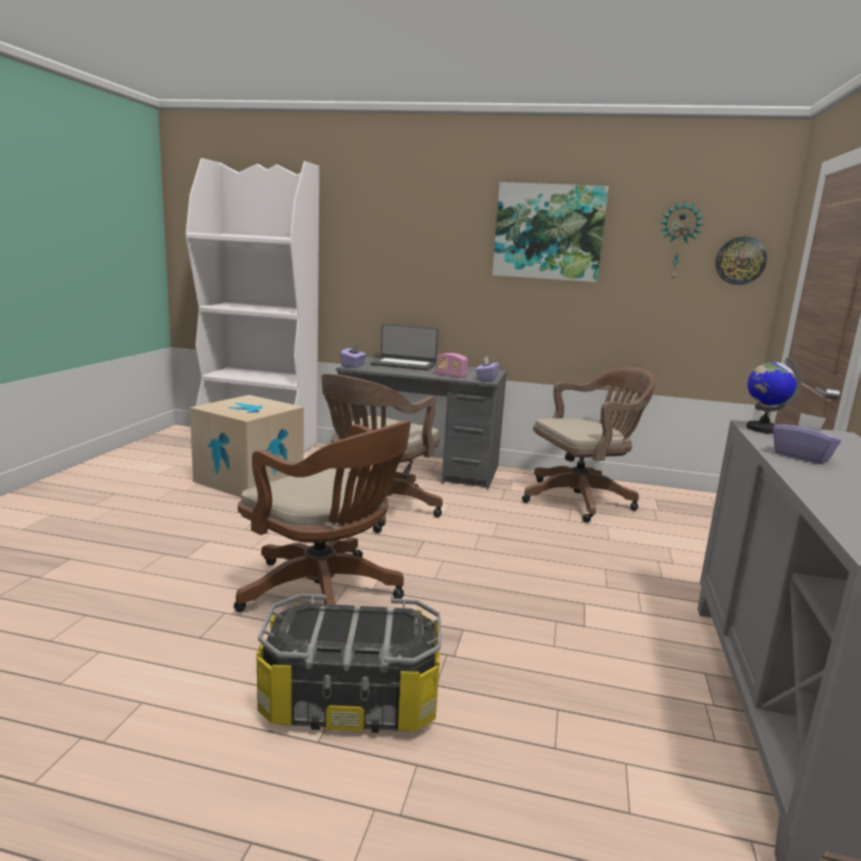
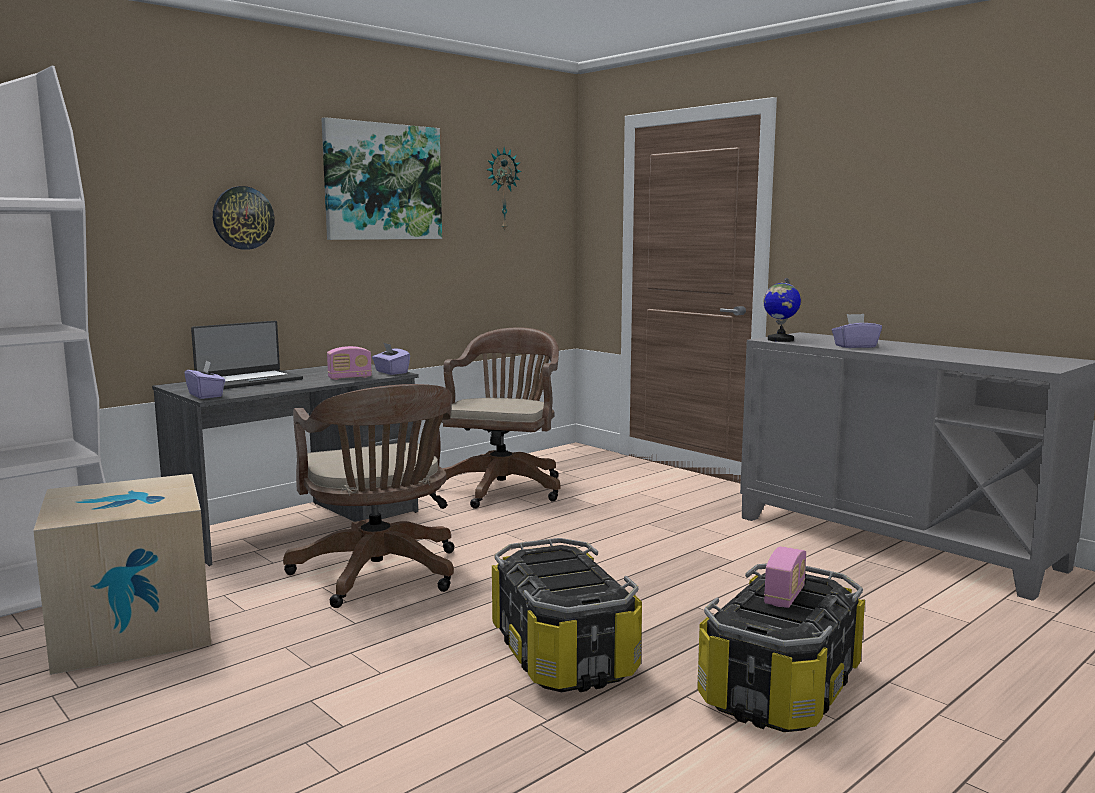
camera: 55 degrees left, 5 degrees down
(326, 595) = (563, 654): brown office chair -> storage box
(362, 625) = (784, 597): none -> radio
(740, 260) = (549, 207): wall clock -> wall clock (243, 218)

